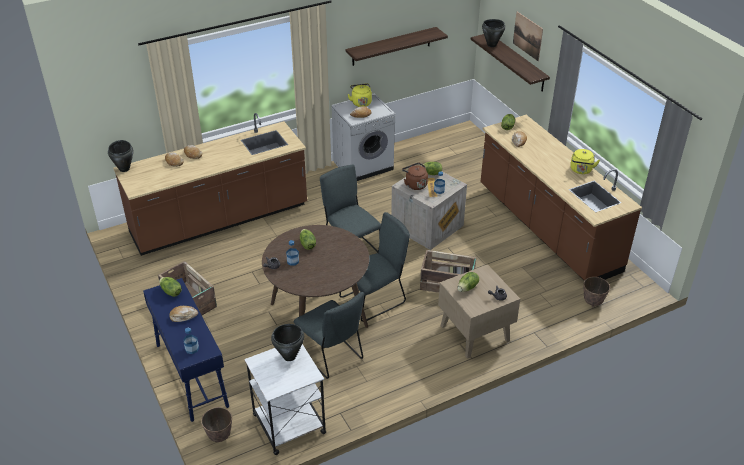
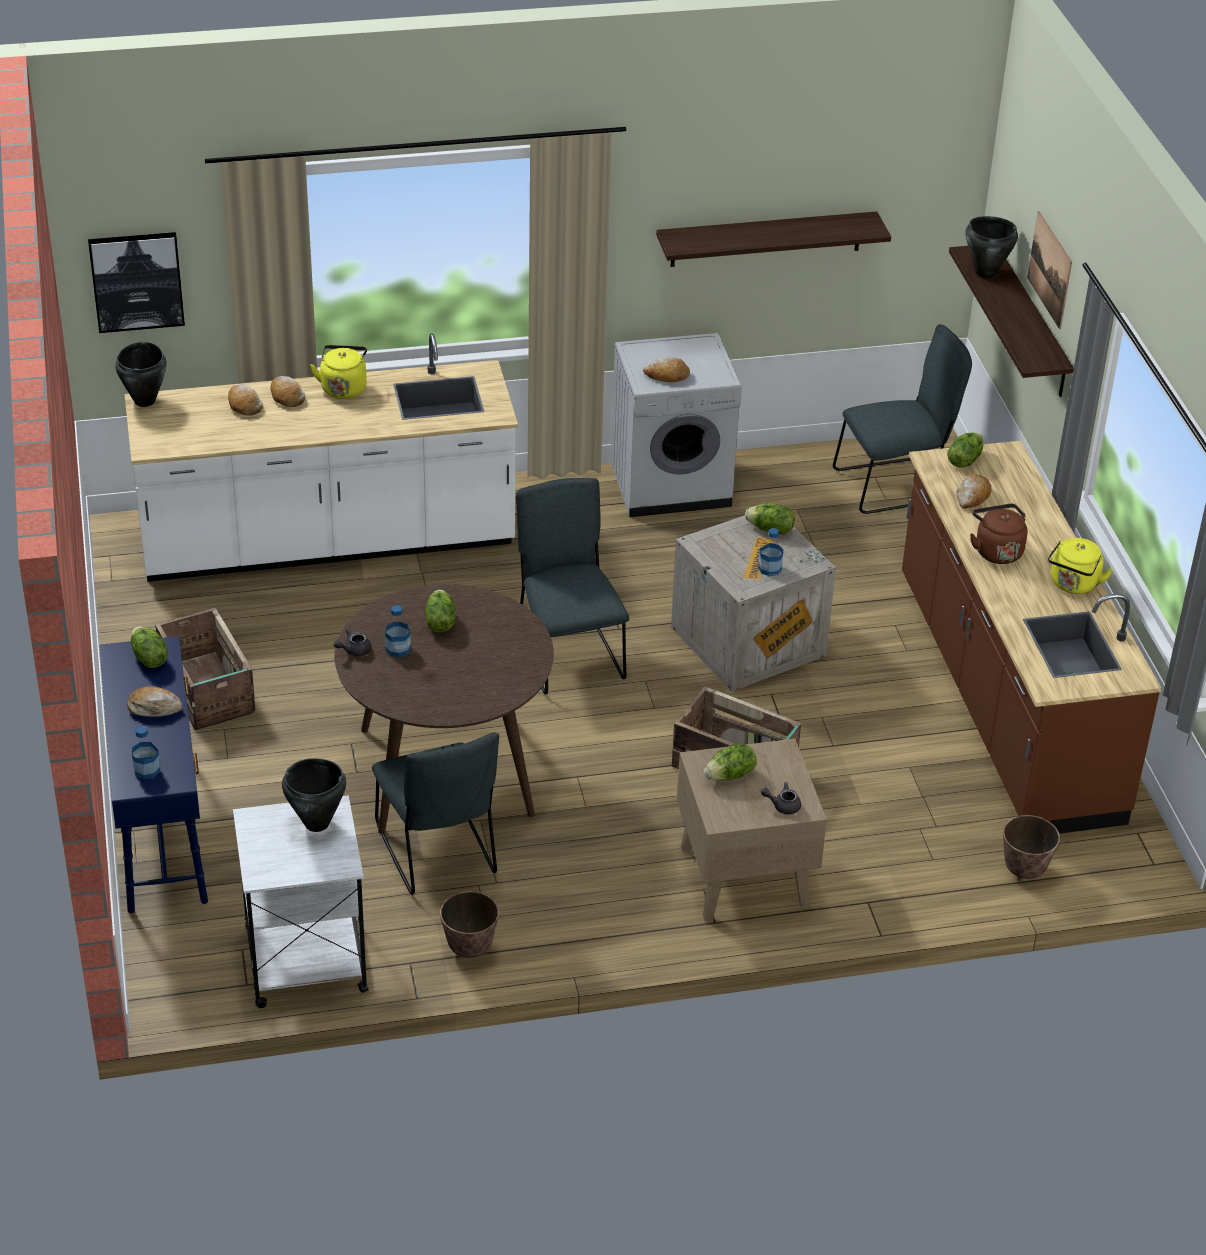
camera: 15 degrees right, 0 degrees up
(110, 111) = (136, 281): none -> picture
(219, 436) = (170, 951): planter -> planter (470, 949)
(220, 220) = (327, 542): brown counter -> white counter
(361, 102) = (679, 348): yellow kettle -> yellow kettle (343, 387)
(375, 299) = (573, 766): grey chair -> grey chair (896, 485)
(415, 184) = (725, 546): brown kettle -> brown kettle (996, 551)

